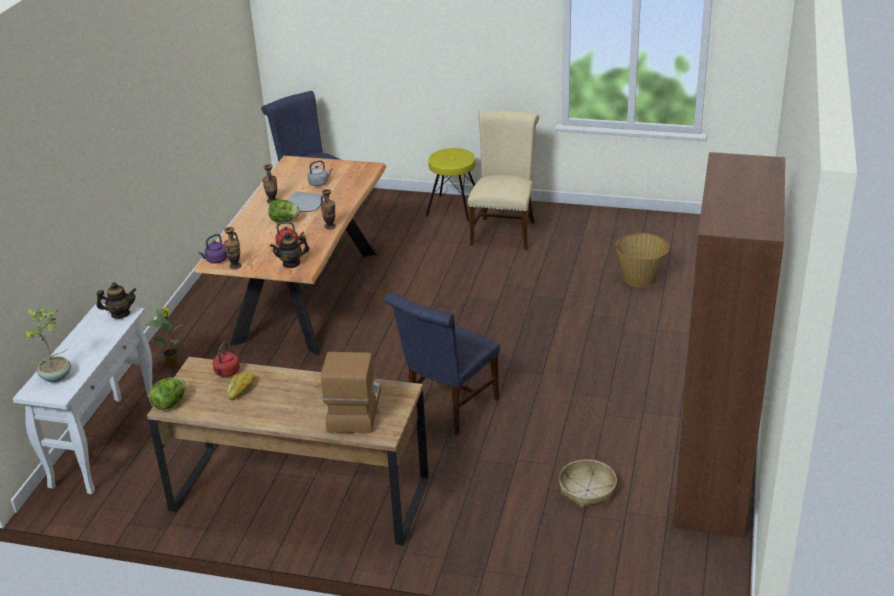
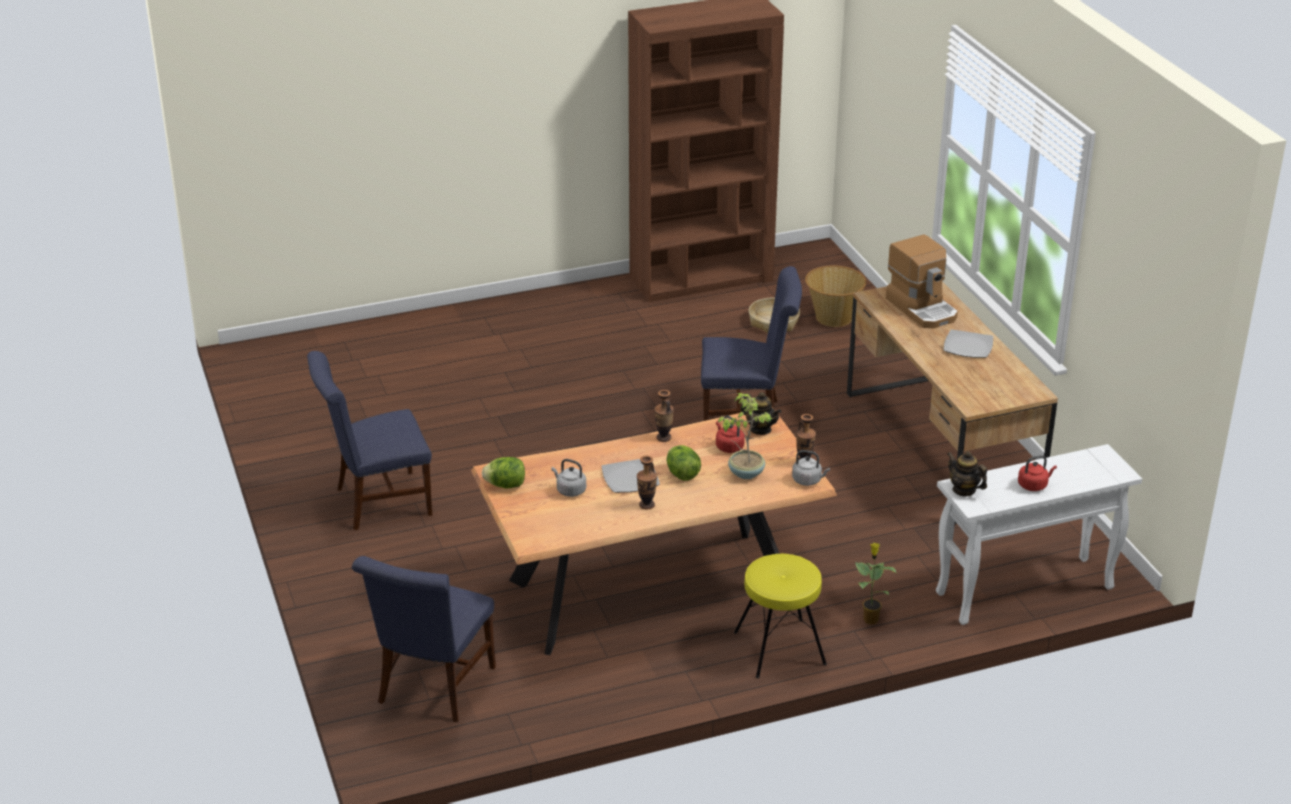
camera: 125 degrees left, 0 degrees up
(57, 376) = (1086, 471): potted plant -> potted plant (745, 473)
(170, 403) = (1031, 393): lettuce -> lettuce (505, 485)
(216, 260) = (808, 480): purple kettle -> grey kettle
(226, 373) = (959, 386): red kettle -> red kettle (1034, 485)
(241, 390) = (969, 368): bread -> none
(269, 405) = (967, 346): none -> plate
(353, 409) = (922, 308): coffee machine -> coffee machine turned 90 degrees counterclockwise
(453, 208) = (343, 564): yellow stool -> yellow stool (779, 648)
(504, 231) = (377, 502): beige chair -> blue chair
(640, 278) = (417, 384): basket -> basket (833, 317)

